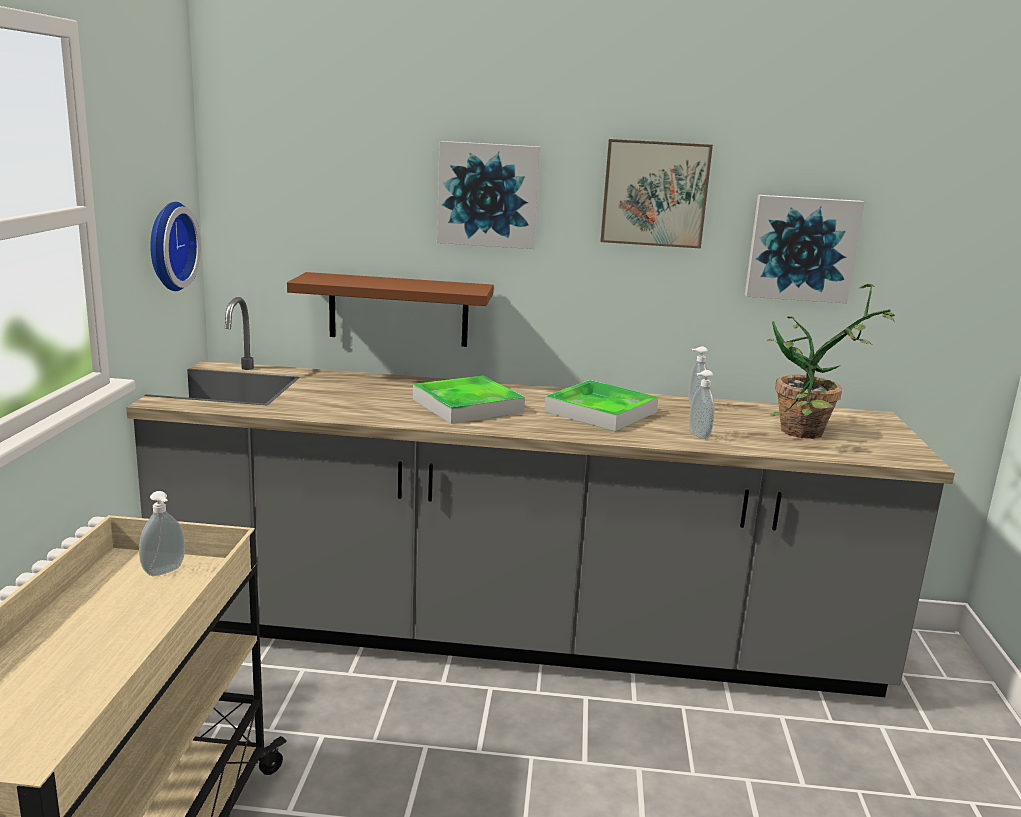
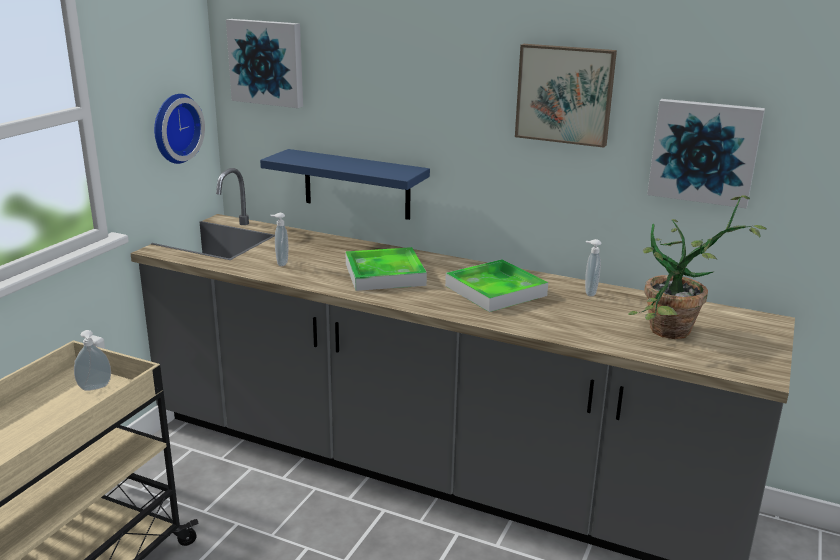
camera: 20 degrees right, 5 degrees up
(398, 310) = (356, 184): brown shelf -> blue shelf
(488, 194) = (424, 90): picture -> picture (267, 62)
(697, 435) = (561, 324): soap dispenser -> soap dispenser (281, 263)

